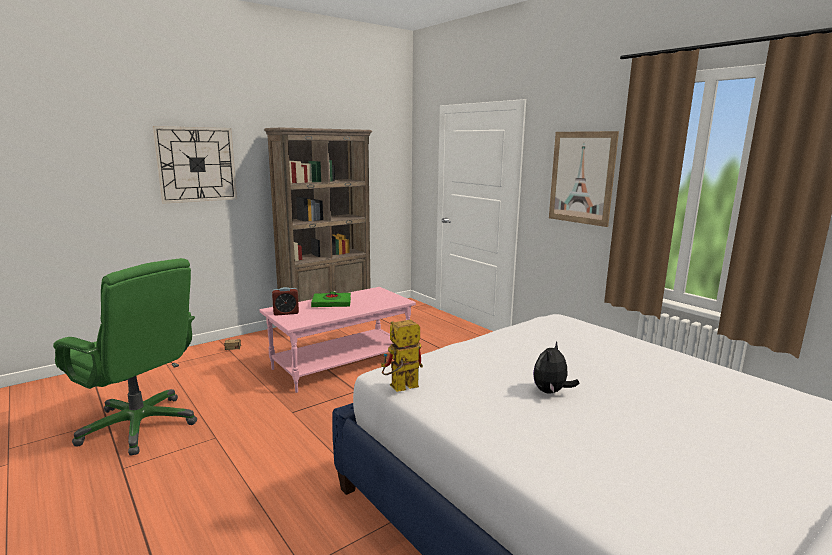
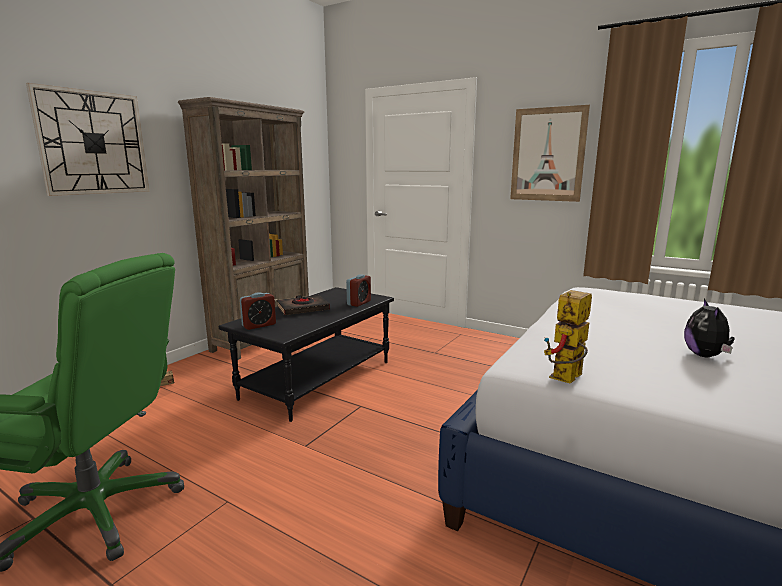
camera: 20 degrees left, 0 degrees up
(331, 303) = (303, 309): green book -> black book
(341, 363) = (317, 379): pink coffee table -> black coffee table
(380, 303) = (359, 303): none -> alarm clock

